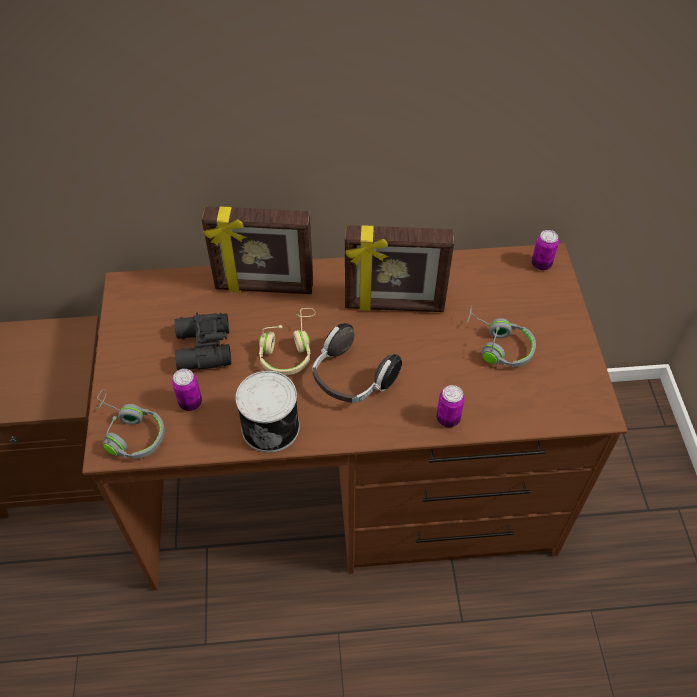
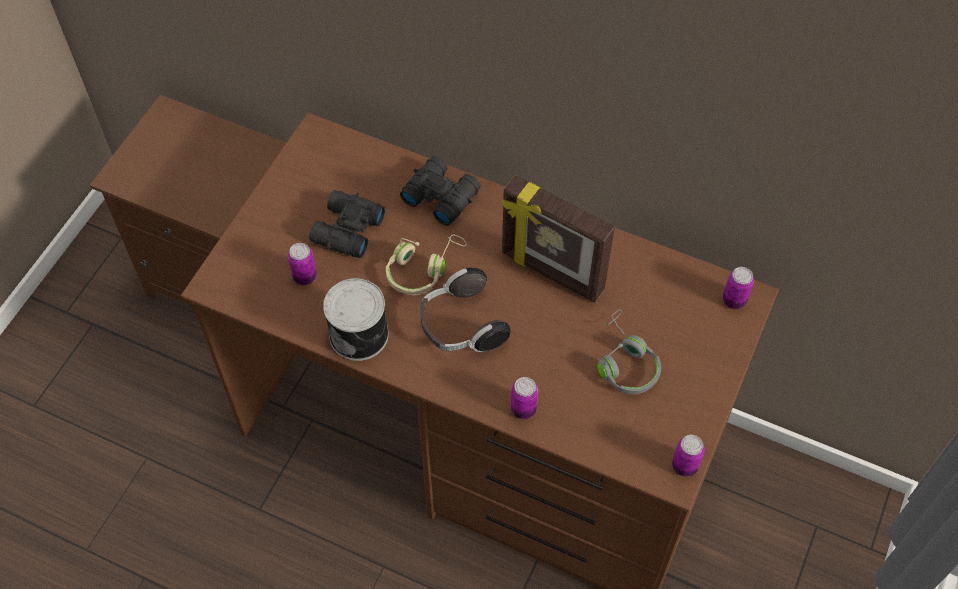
camera: 30 degrees right, 5 degrees up
(129, 432) = (237, 278): grey headphones -> none
(264, 287) = (440, 195): picture frame -> black binoculars
(599, 399) = (684, 466): none -> can

